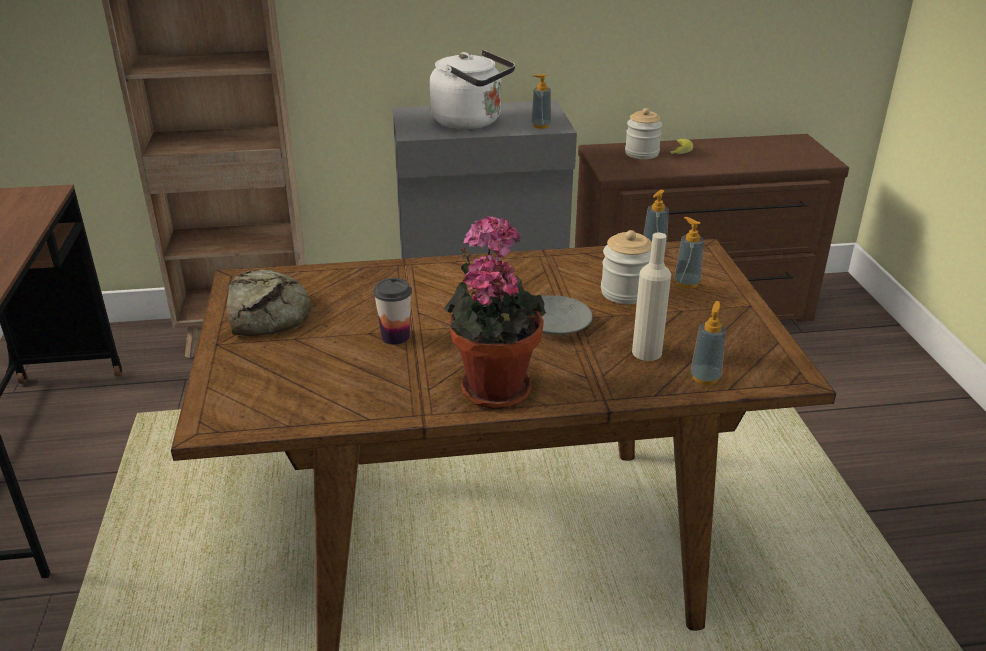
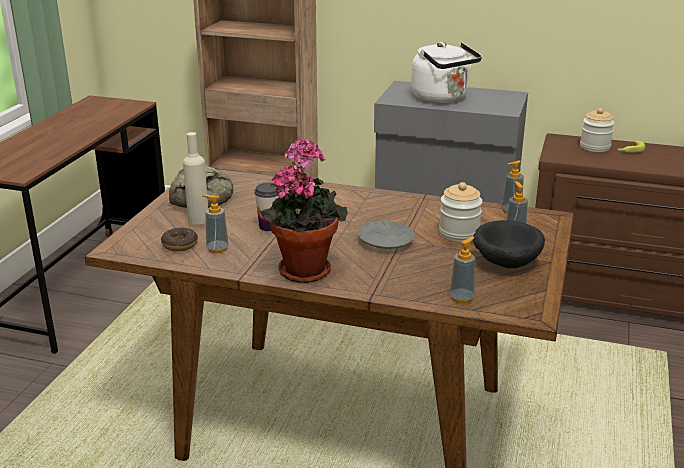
camera: 25 degrees right, 5 degrees down
(298, 394) = (180, 245): none -> donut
(540, 126) = (494, 108): soap dispenser -> soap dispenser (217, 249)
(647, 352) = (434, 273): beige bottle -> beige bottle (198, 219)
(707, 319) = (505, 263): none -> black bowl

